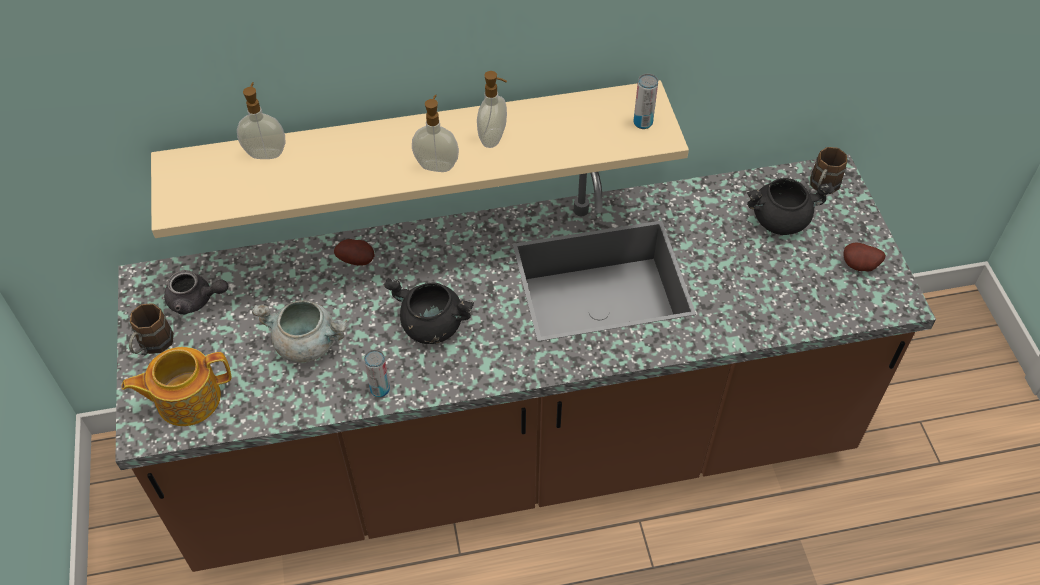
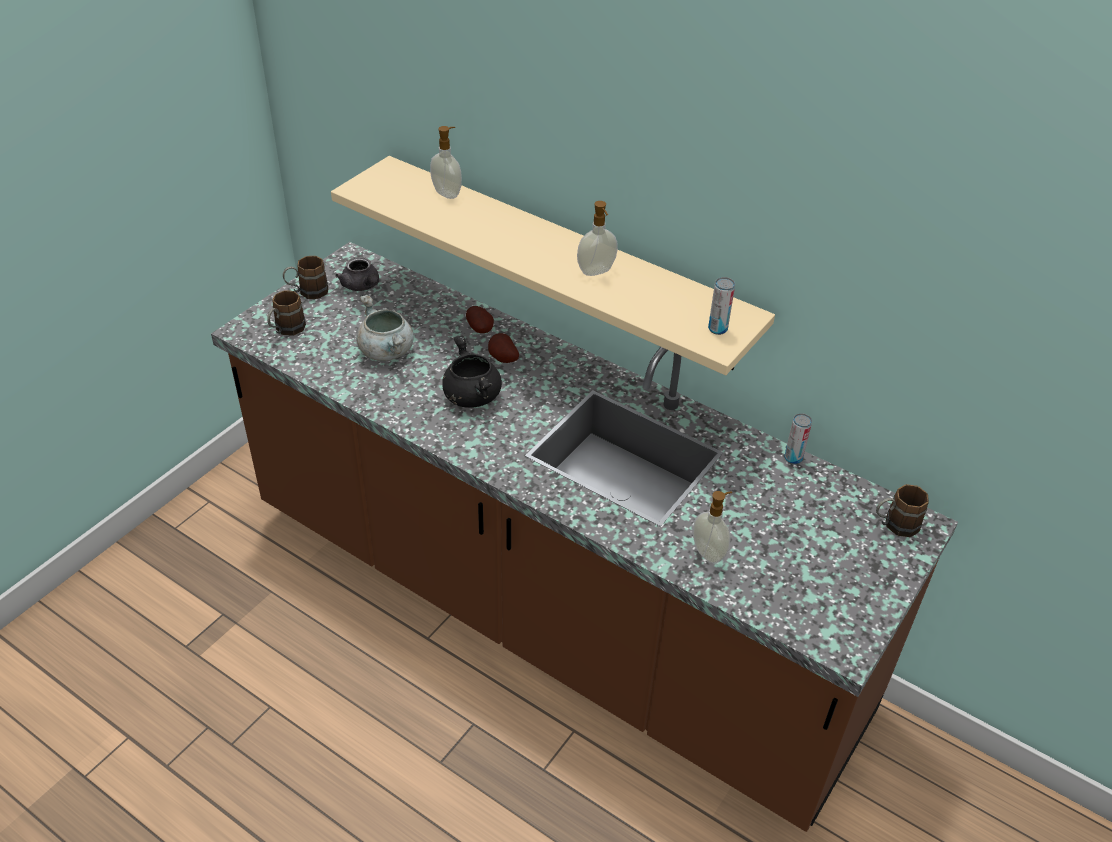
camera: 45 degrees right, 10 degrees down
(187, 398) = (286, 330): teapot -> brown mug
(380, 389) = (391, 406): can -> can (793, 458)
(437, 165) = (536, 262): soap dispenser -> soap dispenser (709, 552)
(780, 219) = (823, 519): black cooking pot -> none
(860, 267) = (845, 599): potato -> potato (502, 359)

